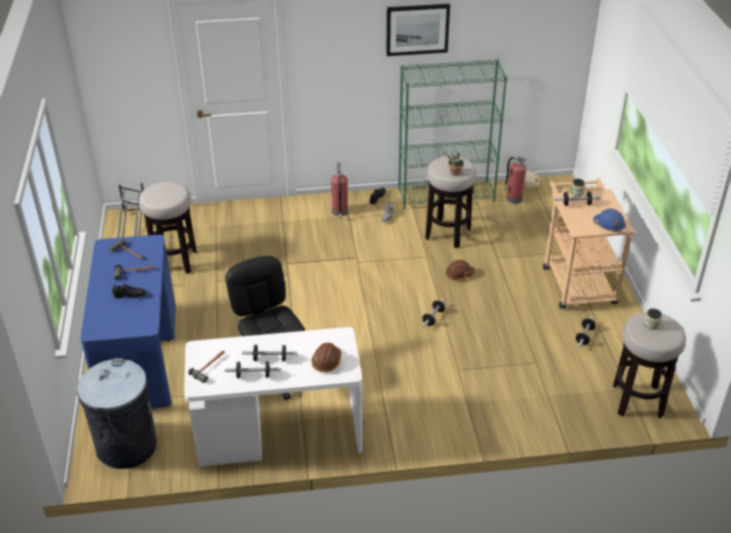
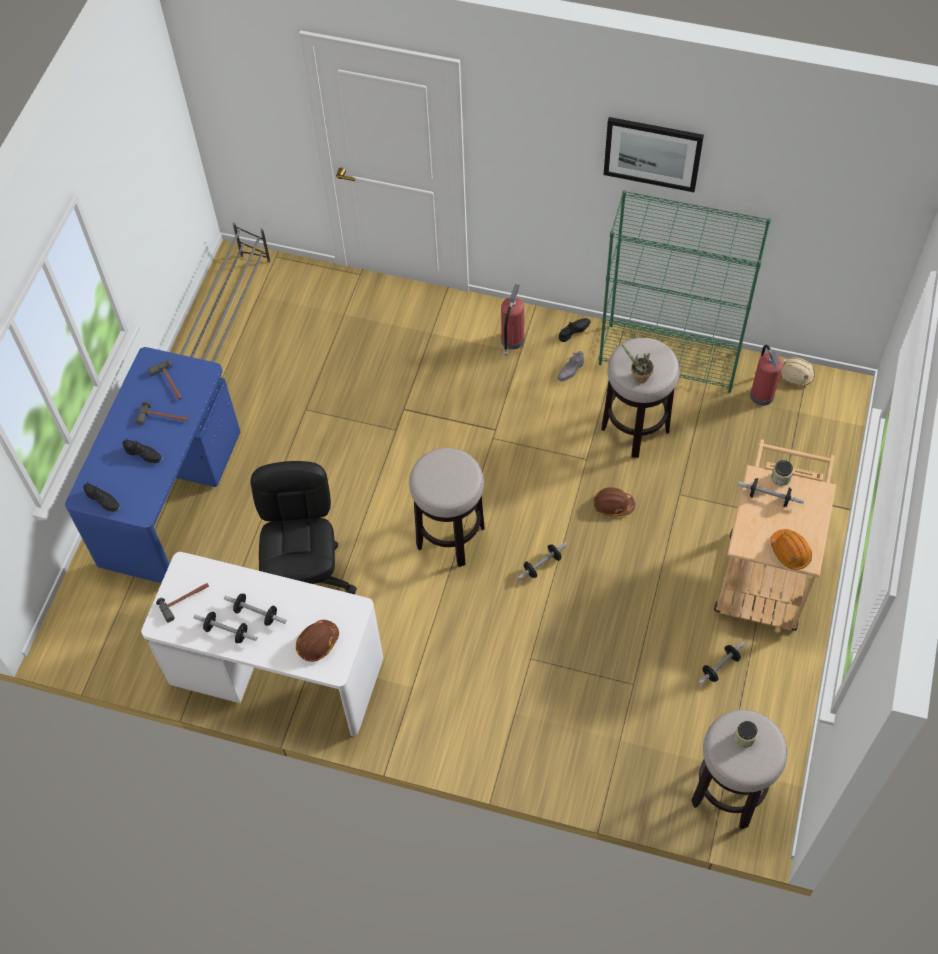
camera: 25 degrees right, 20 degrees up
(112, 329) = (103, 501): none -> black shoe
(126, 446) = (106, 623): grey trash can -> none
(175, 261) = (269, 358): stool -> stool (450, 536)
(609, 225) = (790, 552): blue hard hat -> orange hard hat

